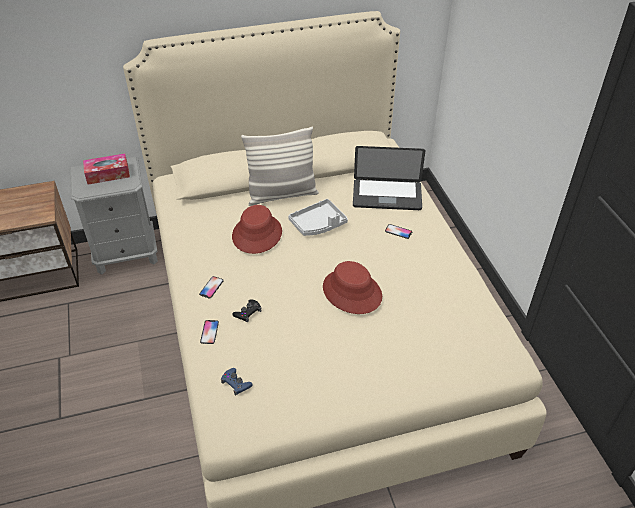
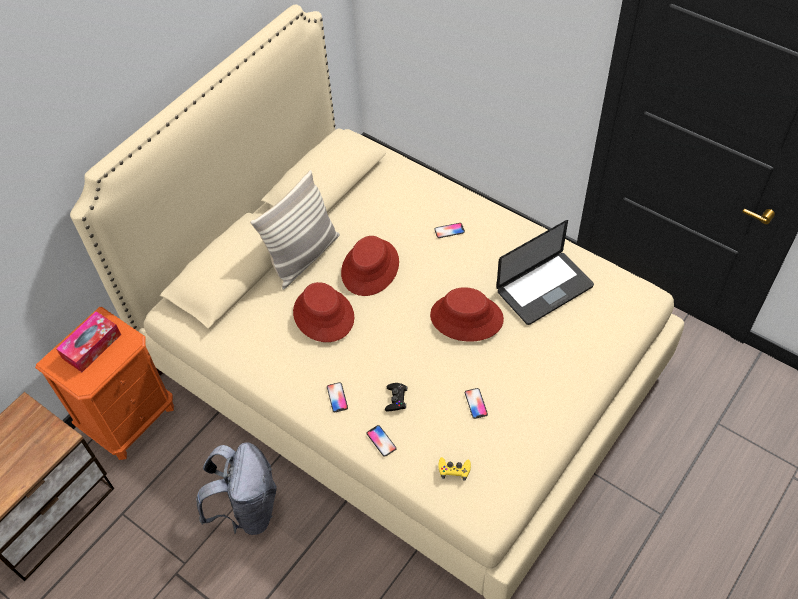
camera: 35 degrees left, 10 degrees up
(126, 253) = (129, 419): grey nightstand -> orange nightstand
(135, 349) = (247, 509): none -> grey backpack
(236, 383) = (454, 470): blue game controller -> yellow game controller
(298, 350) = (476, 403): none -> phone
(318, 224) = (370, 268): grey tray -> red hat
(387, 196) = (404, 198): laptop -> laptop (544, 289)

